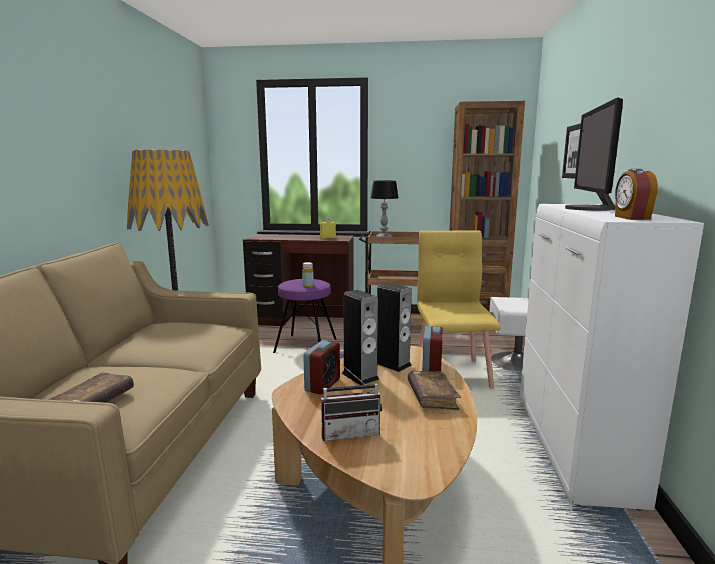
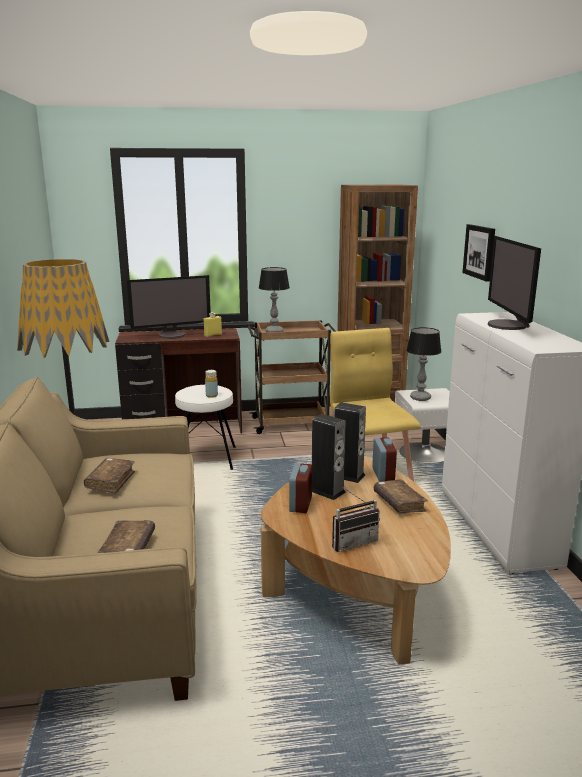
camera: 15 degrees left, 5 degrees up
(150, 341) = (111, 481): none -> brown book
(294, 237) = (172, 335): none -> monitor
(306, 345) = (207, 458): purple stool -> white stool
(512, 304) = (421, 398): none -> table lamp
(631, 218) = (549, 345): alarm clock -> none

